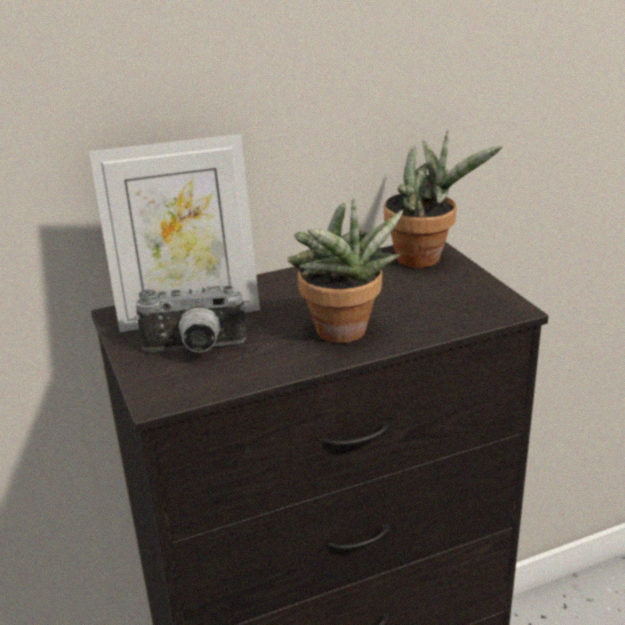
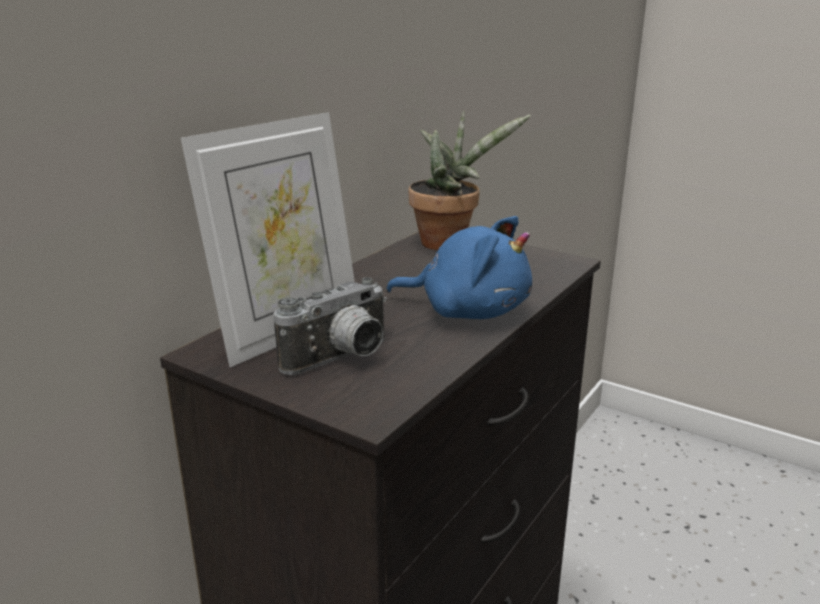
camera: 35 degrees left, 5 degrees down
(343, 335) = (468, 311): potted plant -> blue plush toy

